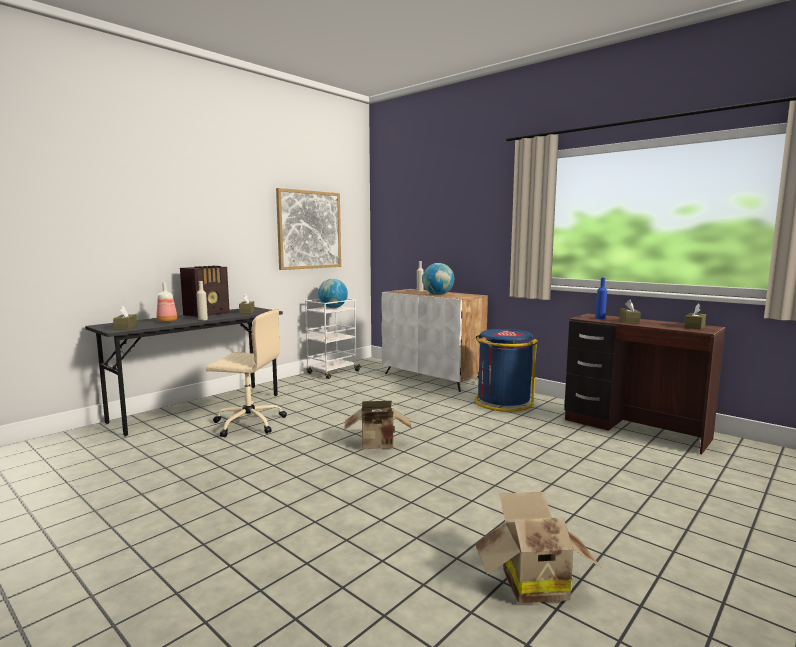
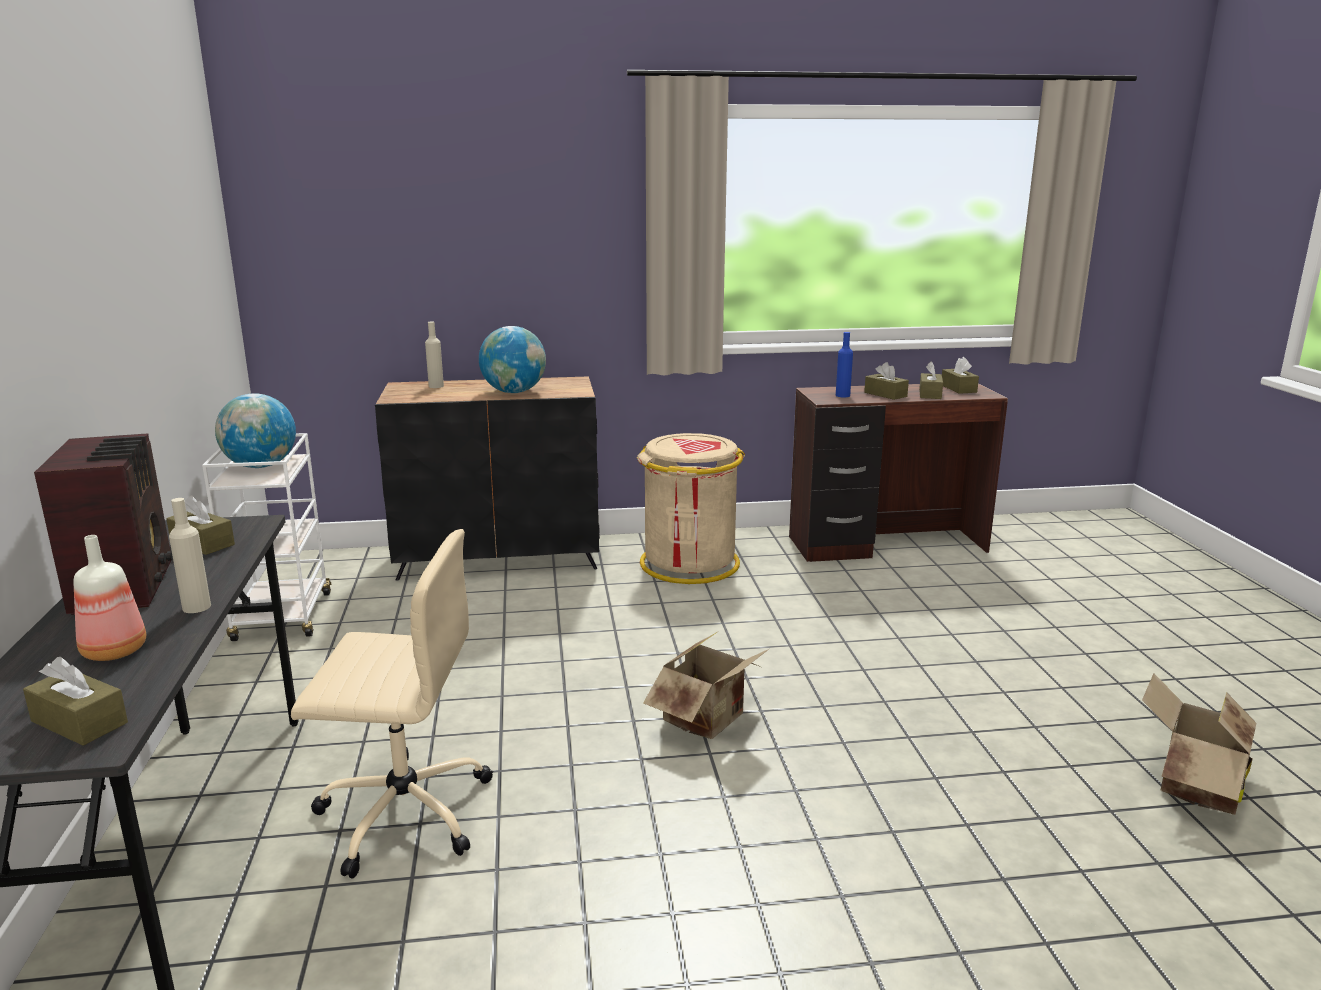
camera: 50 degrees left, 10 degrees up
(248, 423) = (402, 812): beige office chair -> beige office chair turned 45 degrees clockwise
(309, 230) = (168, 274): picture -> none
(432, 378) = (499, 558): white cabinet -> black cabinet
(503, 402) = (689, 564): blue trash can -> beige trash can
(661, 325) = (930, 394): none -> brown tissue box

